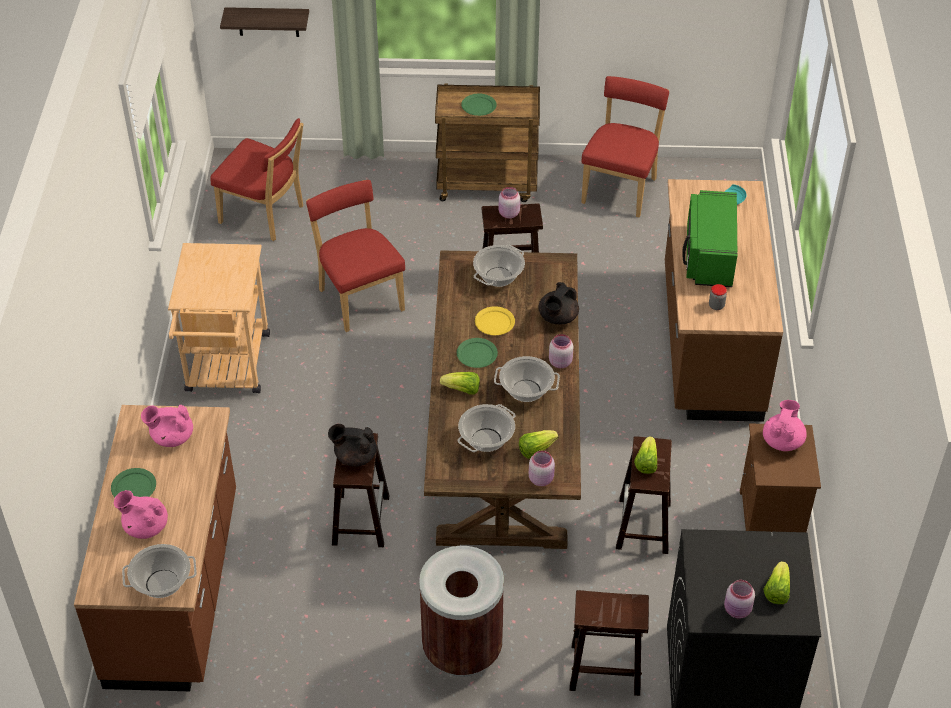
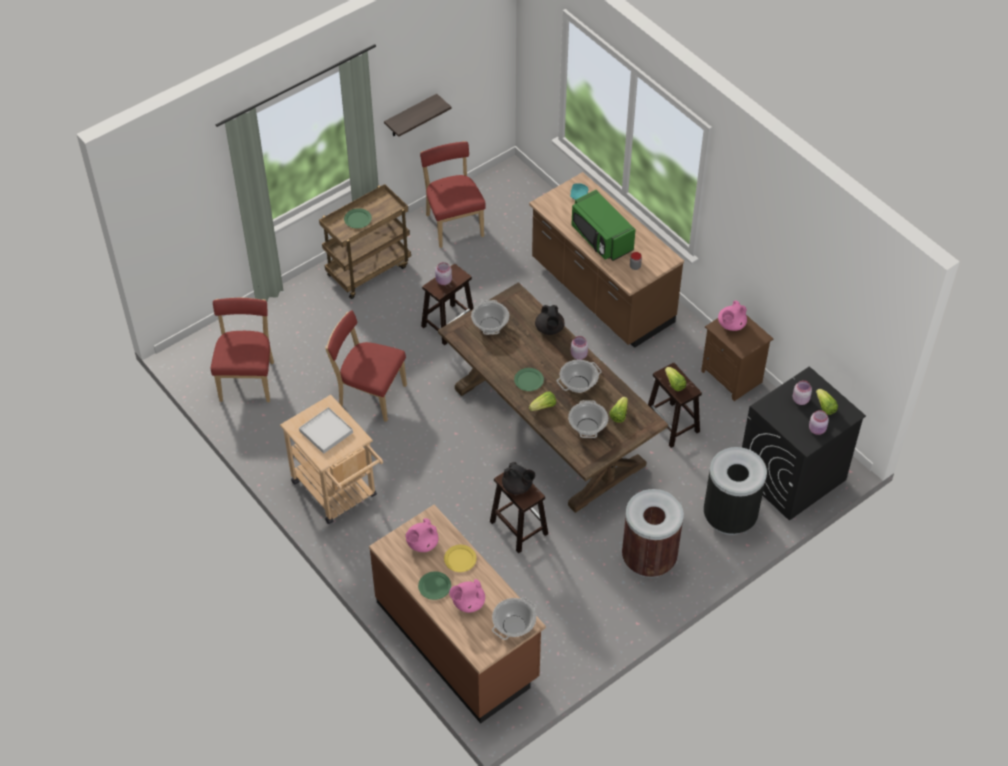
camera: 40 degrees left, 5 degrees up
(215, 275) = (326, 432): none -> white tray
(265, 216) = (248, 379): red chair -> red chair turned 75 degrees counterclockwise
(268, 21) = (188, 239): shelf -> shelf (411, 116)
(354, 456) = (517, 486): black teapot -> black teapot turned 120 degrees counterclockwise
(494, 323) = (518, 355): yellow plate -> yellow plate (460, 559)
(541, 478) = (639, 429): pink jar -> pink jar (800, 399)
(604, 669) = (729, 517): brown stool -> black trash can
(782, 441) = (731, 325): pink teapot -> pink teapot turned 120 degrees counterclockwise

